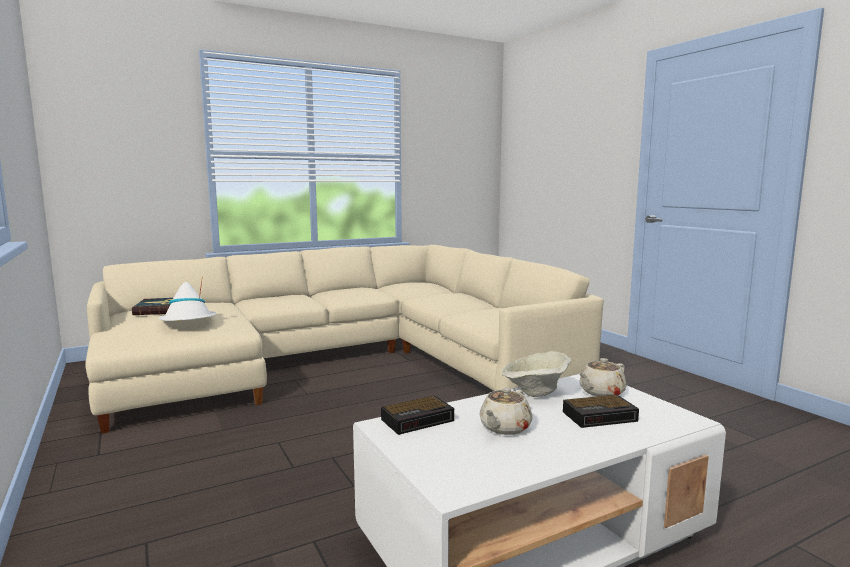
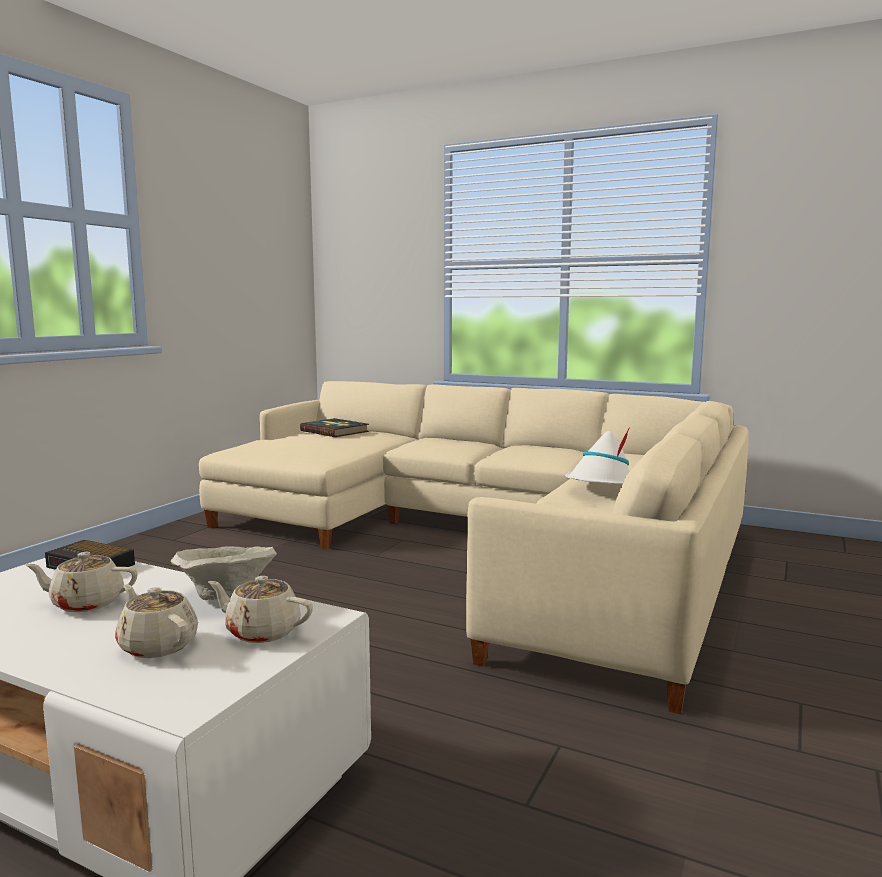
camera: 55 degrees right, 0 degrees up
(188, 321) = (306, 444): white hat -> white hat (601, 485)
(601, 416) = (157, 645): alarm clock -> beige teapot

